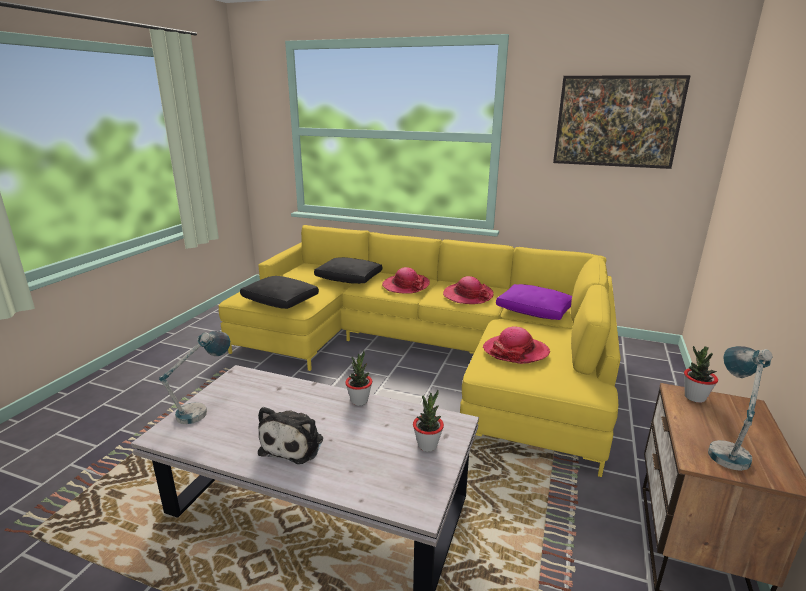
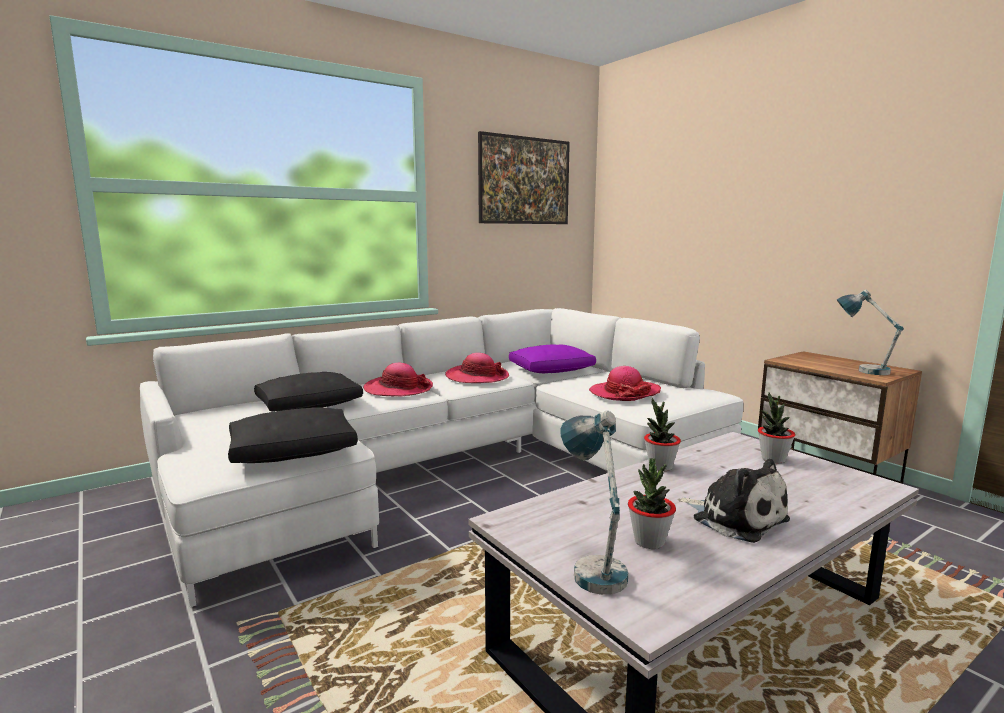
camera: 55 degrees left, 10 degrees down
(429, 352) = (455, 465): yellow sofa -> white sofa
(694, 397) = (792, 359): potted plant -> potted plant (649, 542)

